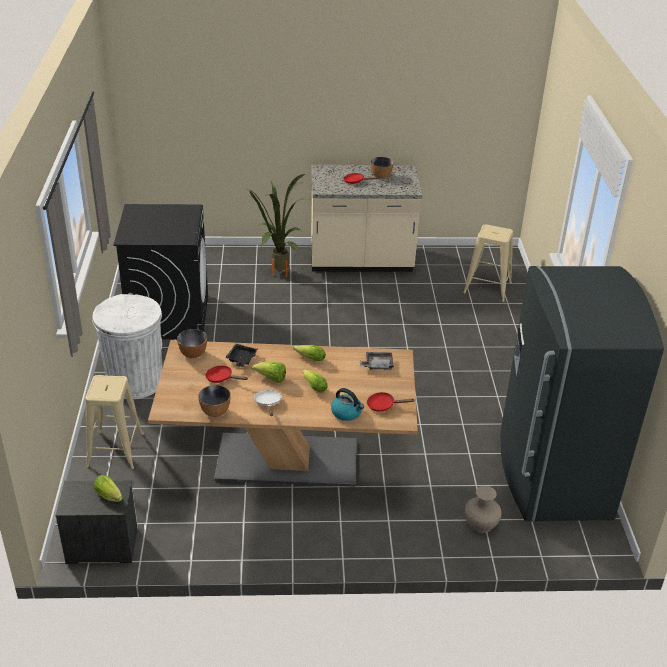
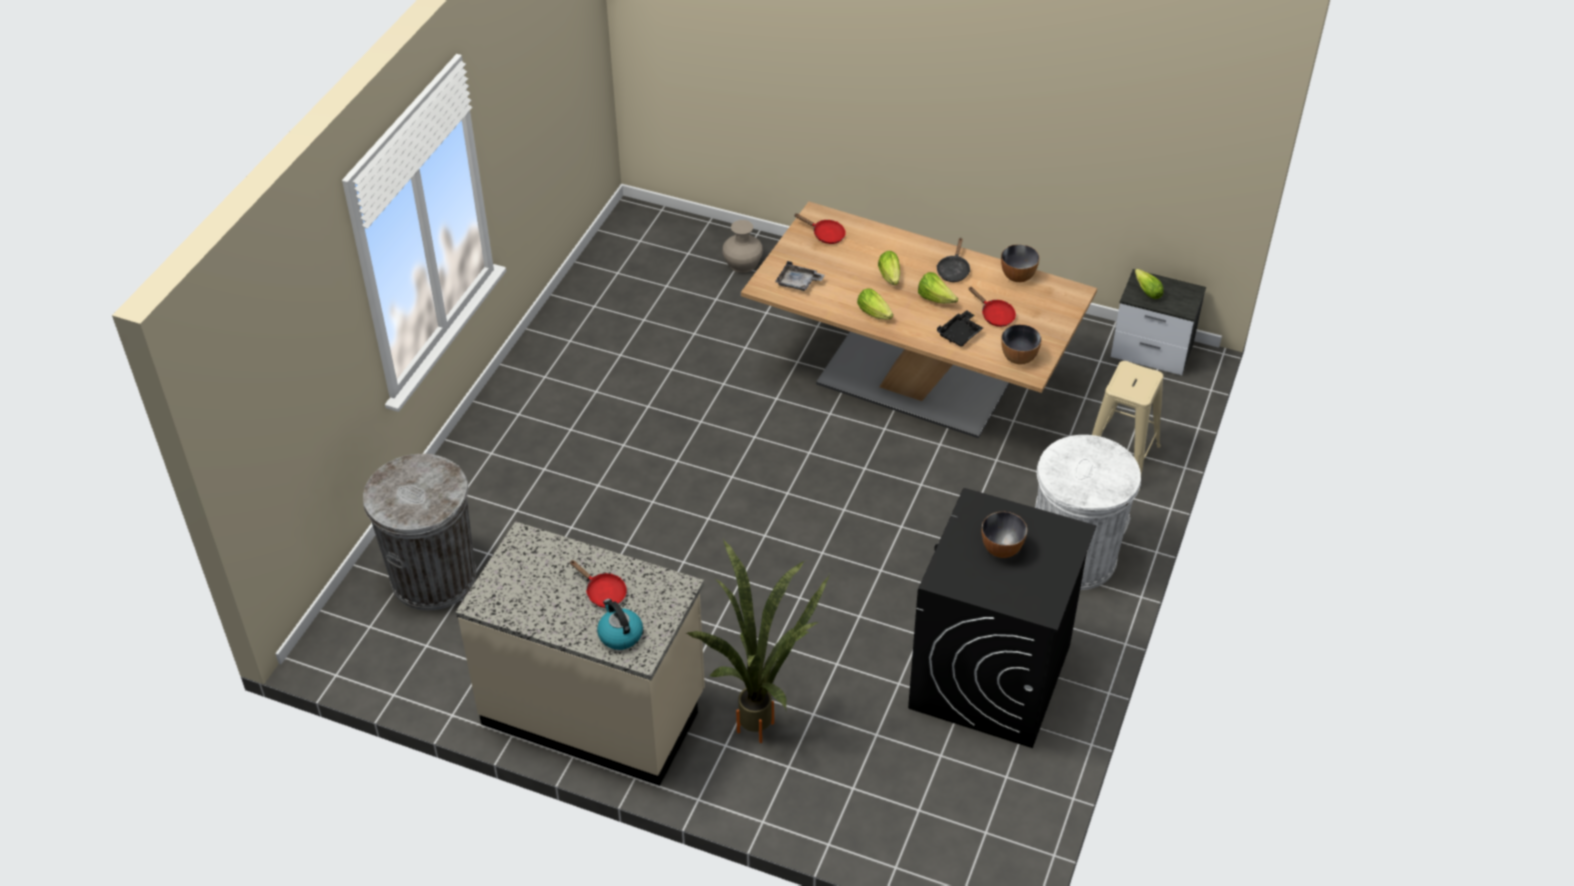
camera: 155 degrees left, 10 degrees up
(268, 403) = (953, 270): white frying pan -> black frying pan
(347, 413) = (871, 237): kettle -> kettle (620, 634)
(381, 176) = (546, 594): bowl -> bowl (1001, 549)
(487, 288) = (433, 577): beige stool -> grey trash can
(551, 475) = (625, 285): grey fridge -> none

